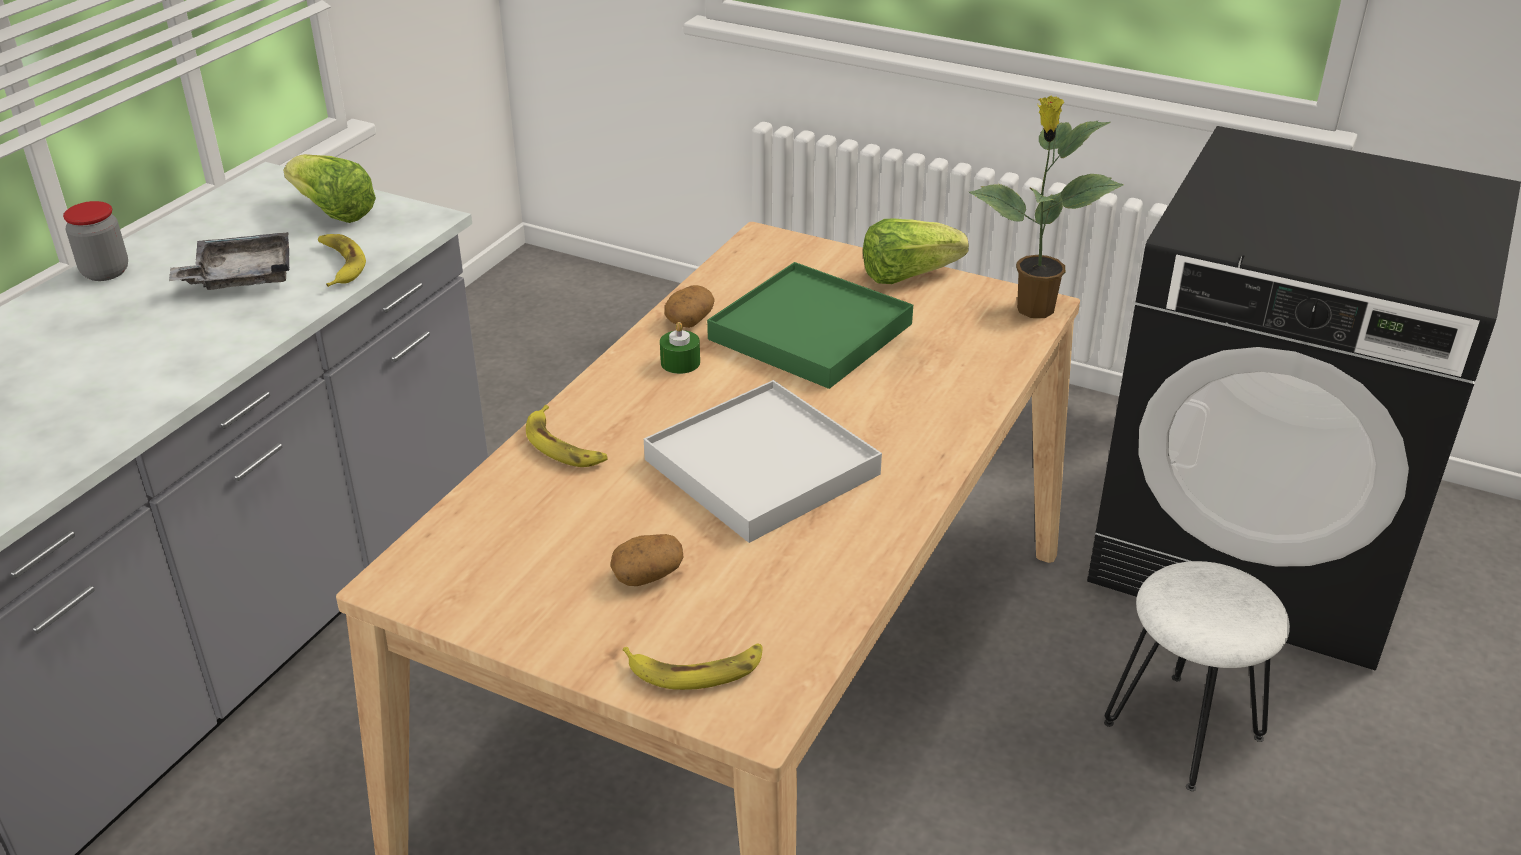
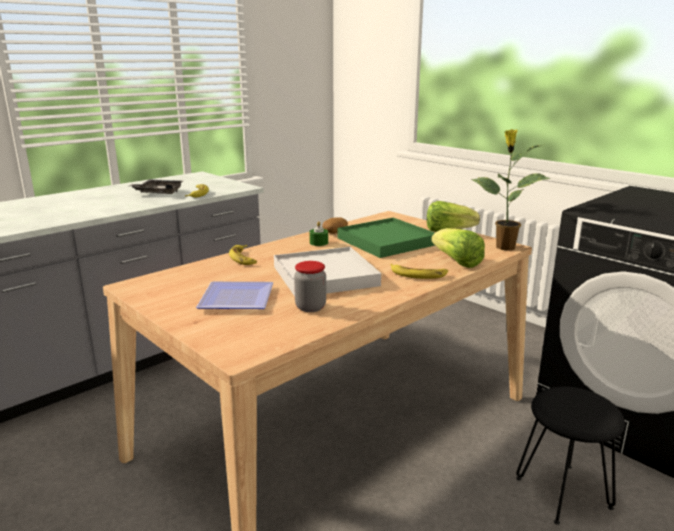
camera: 20 degrees right, 15 degrees down
(105, 272) = (114, 187): jar -> jar (310, 307)
(333, 212) = (211, 183): lettuce -> lettuce (456, 262)
(648, 574) = (239, 300): potato -> plate
(696, 669) = (228, 333): banana -> banana (418, 275)
(1182, 731) = (562, 492): white stool -> black stool

